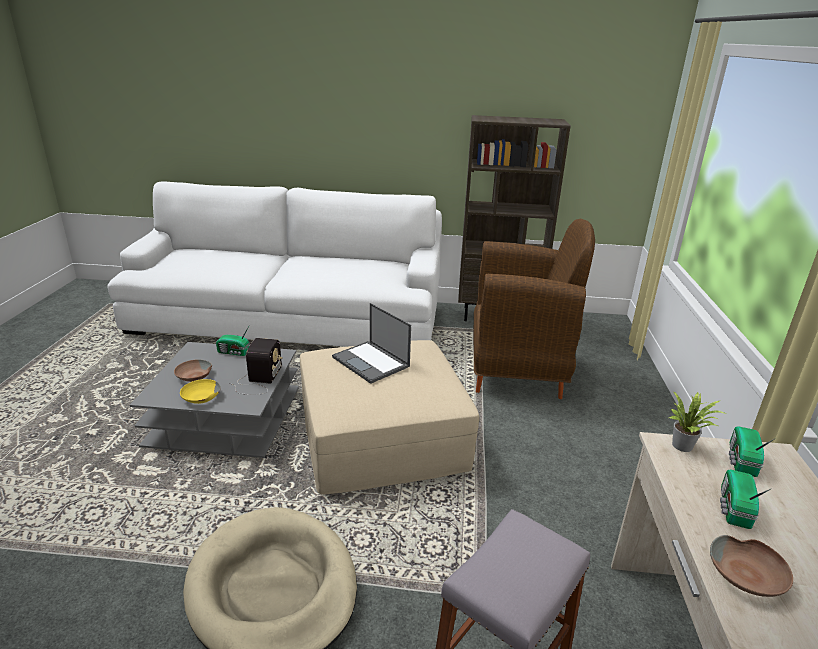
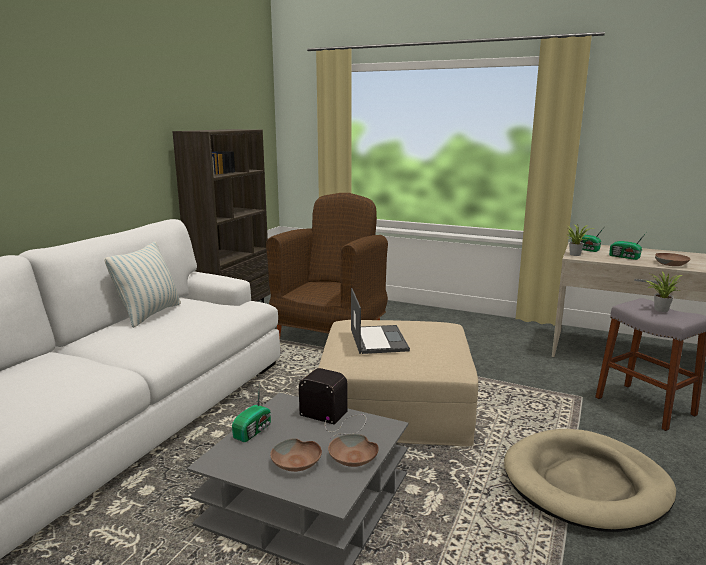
camera: 70 degrees left, 10 degrees down
(200, 397) = (353, 458): yellow bowl -> brown bowl
(349, 261) = (149, 314): none -> pillow
(371, 362) = (378, 339): laptop -> laptop turned 75 degrees counterclockwise
(525, 563) = (659, 309): none -> potted plant

